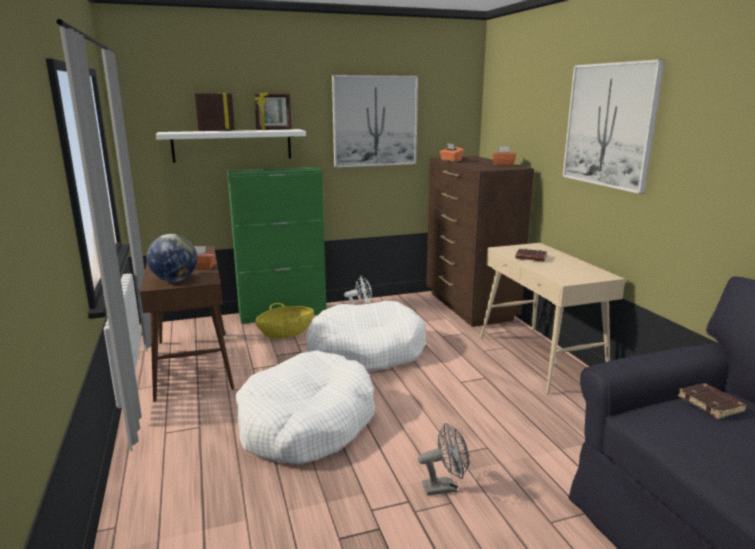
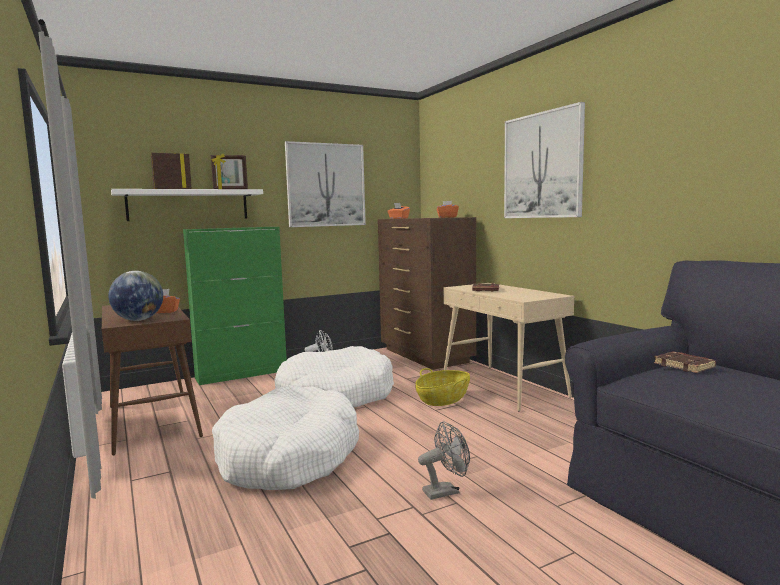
camera: 10 degrees left, 10 degrees down
(286, 332) = (248, 388): basket -> basket (443, 399)

